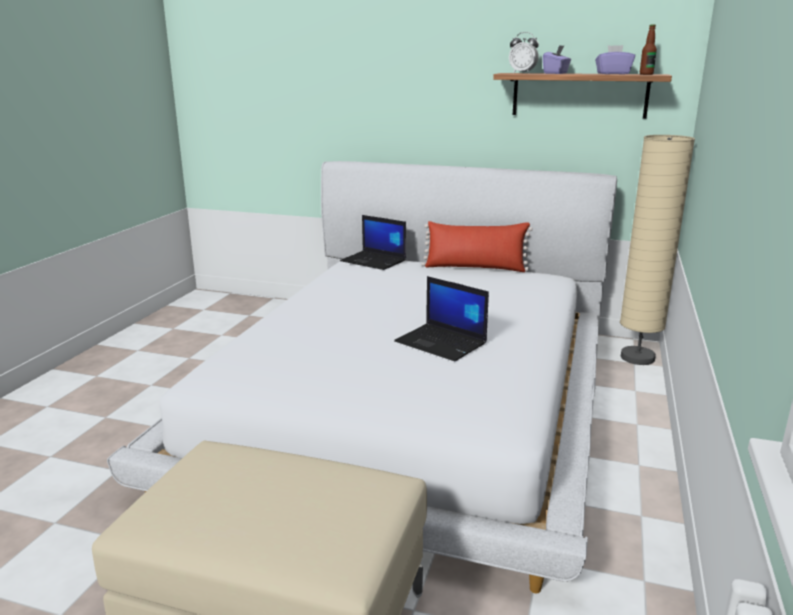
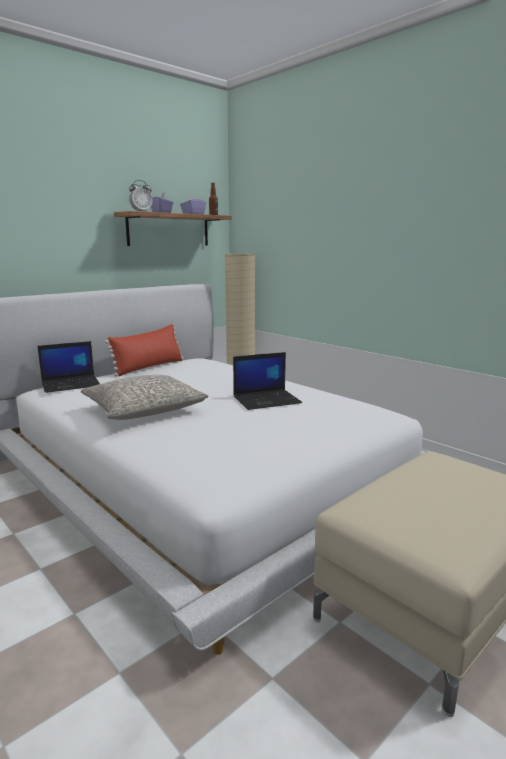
camera: 60 degrees left, 5 degrees down
(343, 303) = (144, 410): none -> grey pillow

